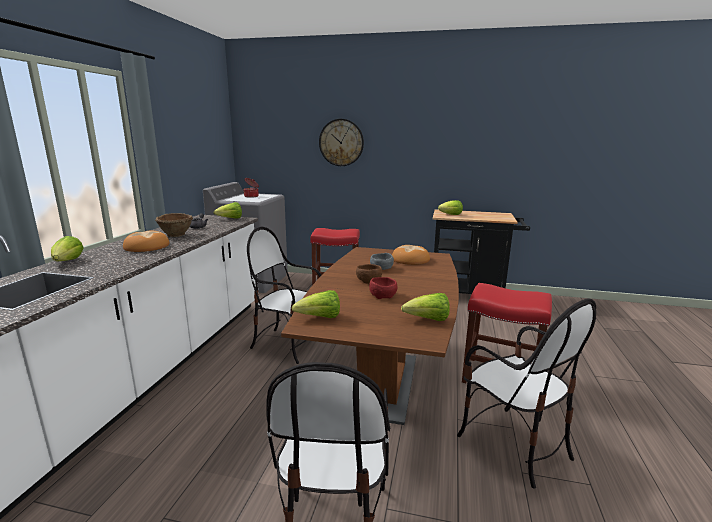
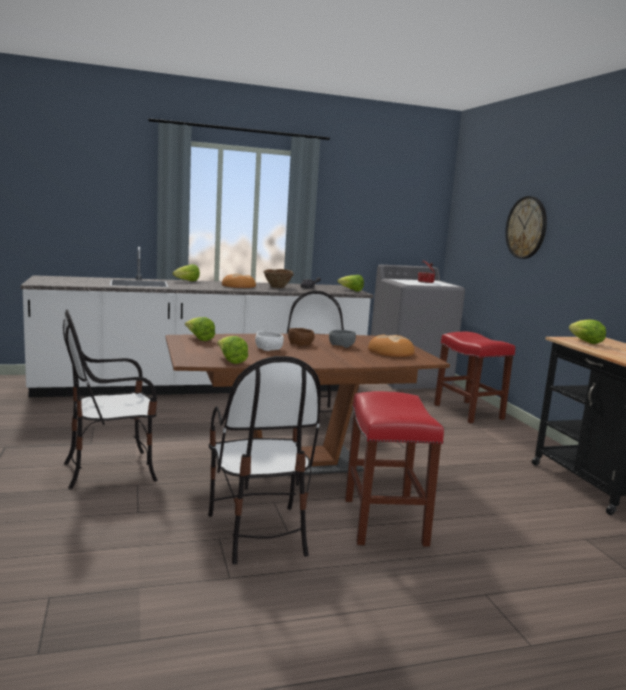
camera: 60 degrees right, 5 degrees down
(383, 295) = (269, 349): red bowl -> white bowl
(513, 444) = (258, 533): chair -> chair turned 45 degrees counterclockwise

